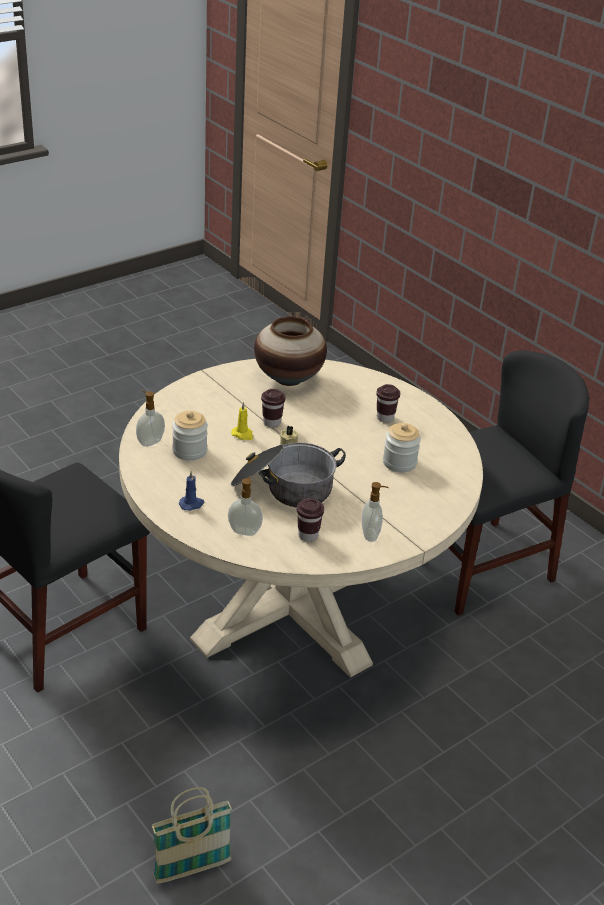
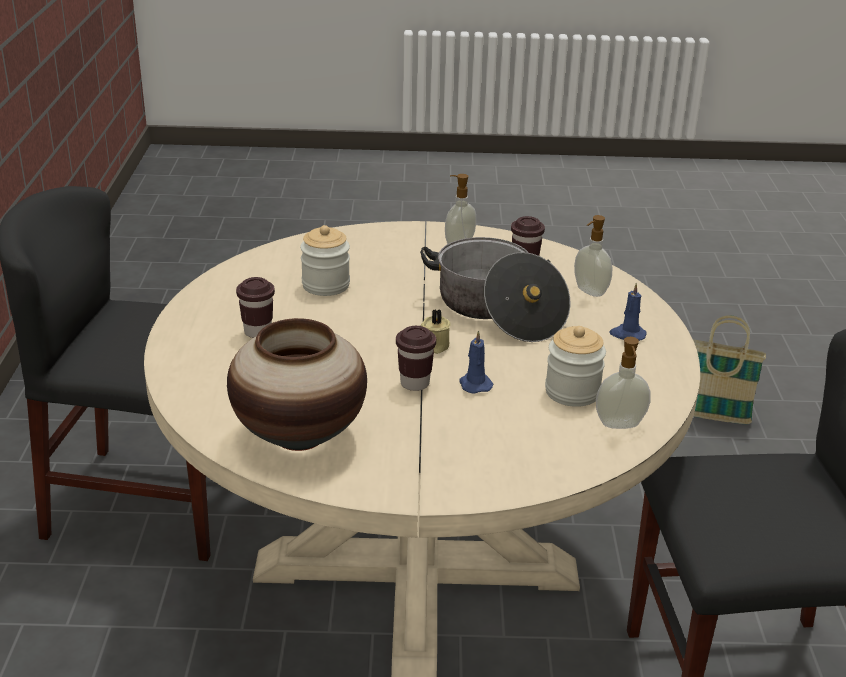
camera: 140 degrees left, 5 degrees down
(243, 434) = (474, 384): yellow candle -> blue candle

